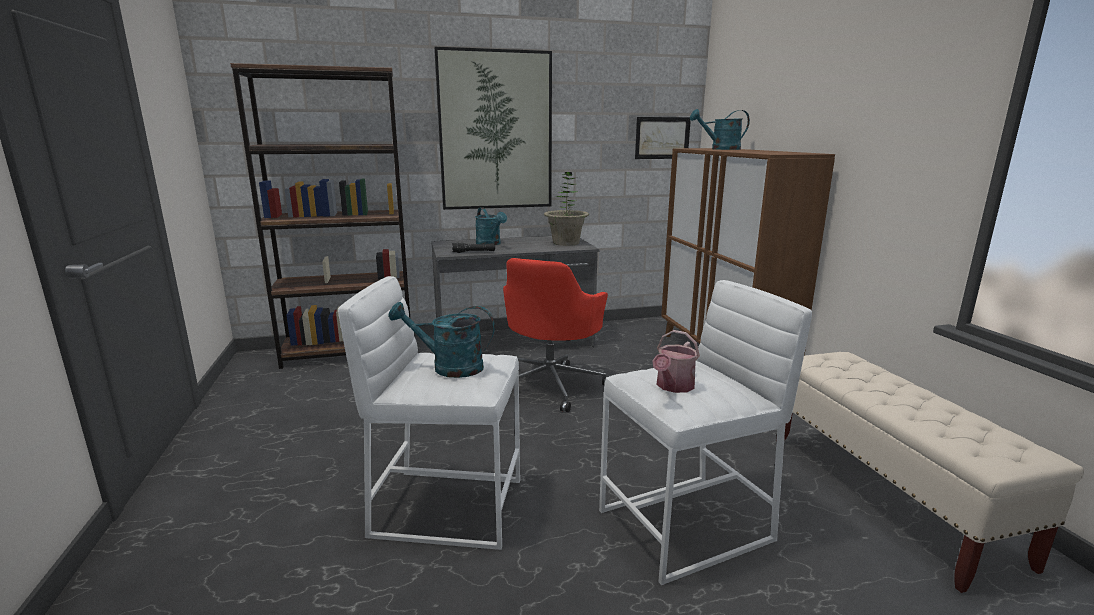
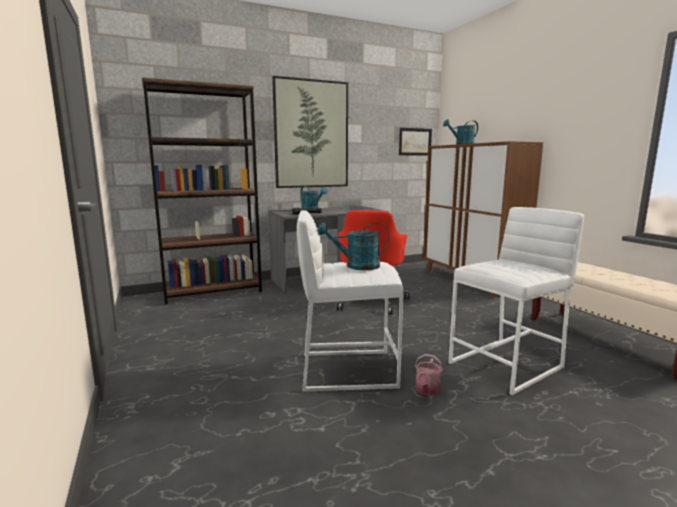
camera: 10 degrees left, 5 degrees down
(566, 243) = (362, 209): potted plant -> none
(673, 386) = (506, 267): watering can -> watering can (426, 390)

